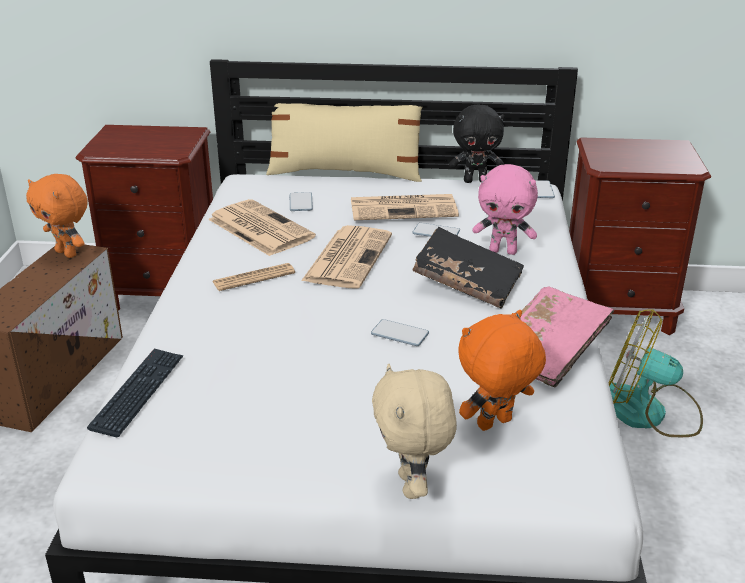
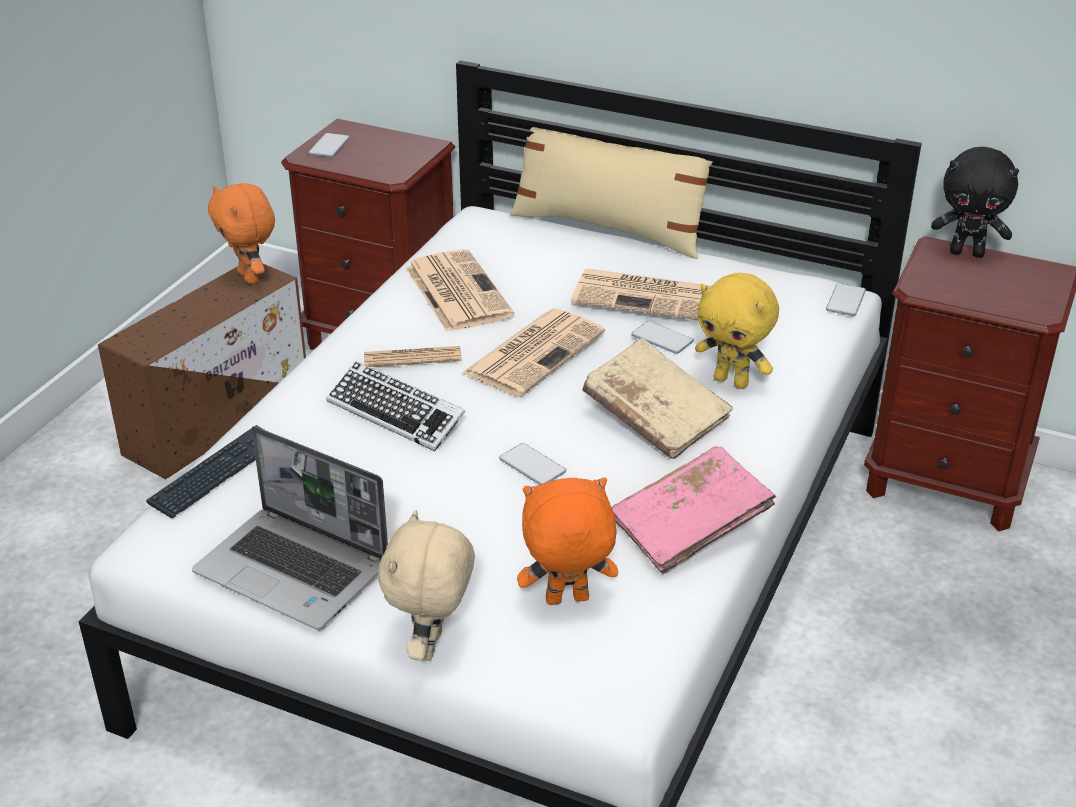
camera: 20 degrees right, 5 degrees up
(255, 454) = (295, 570): none -> laptop
(265, 319) = (395, 413): none -> keyboard
(301, 203) = (527, 264): phone -> phone (329, 146)
(467, 283) = (655, 416): black book -> beige book
(475, 181) = (769, 270): black plush toy -> black plush toy (967, 253)
(503, 251) = (732, 381): pink plush toy -> yellow plush toy
(649, 412) = (897, 629): fan -> none

